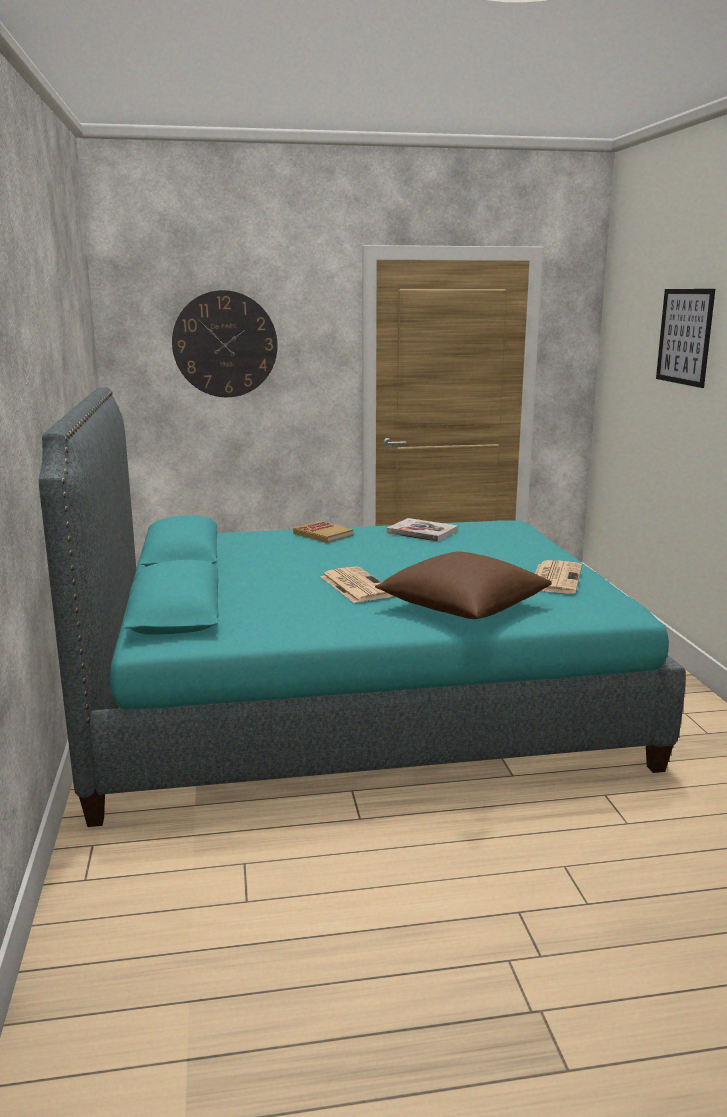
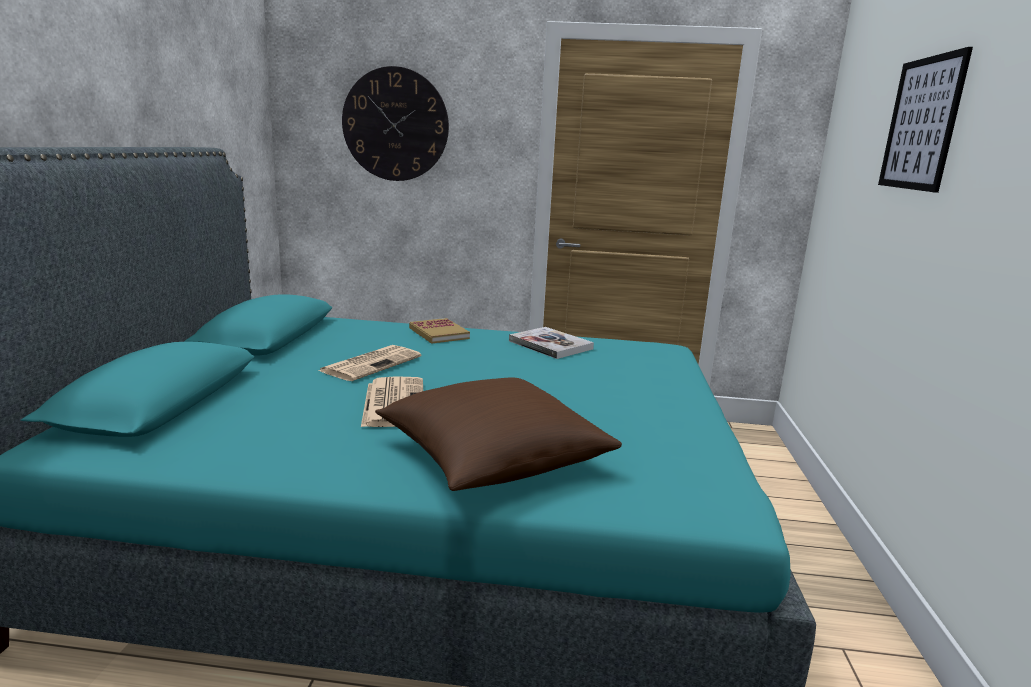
camera: 15 degrees right, 0 degrees up
(555, 578) = (658, 432): newspaper -> newspaper (371, 363)

